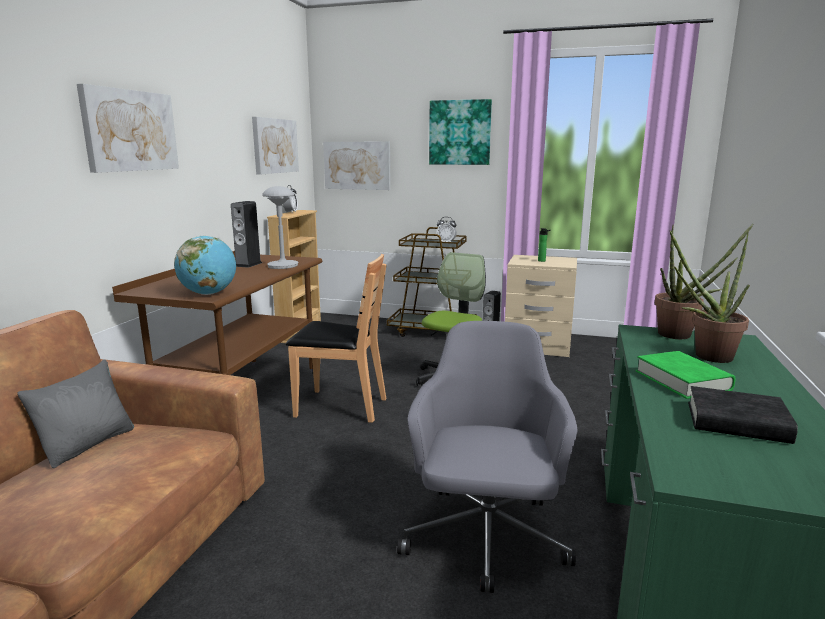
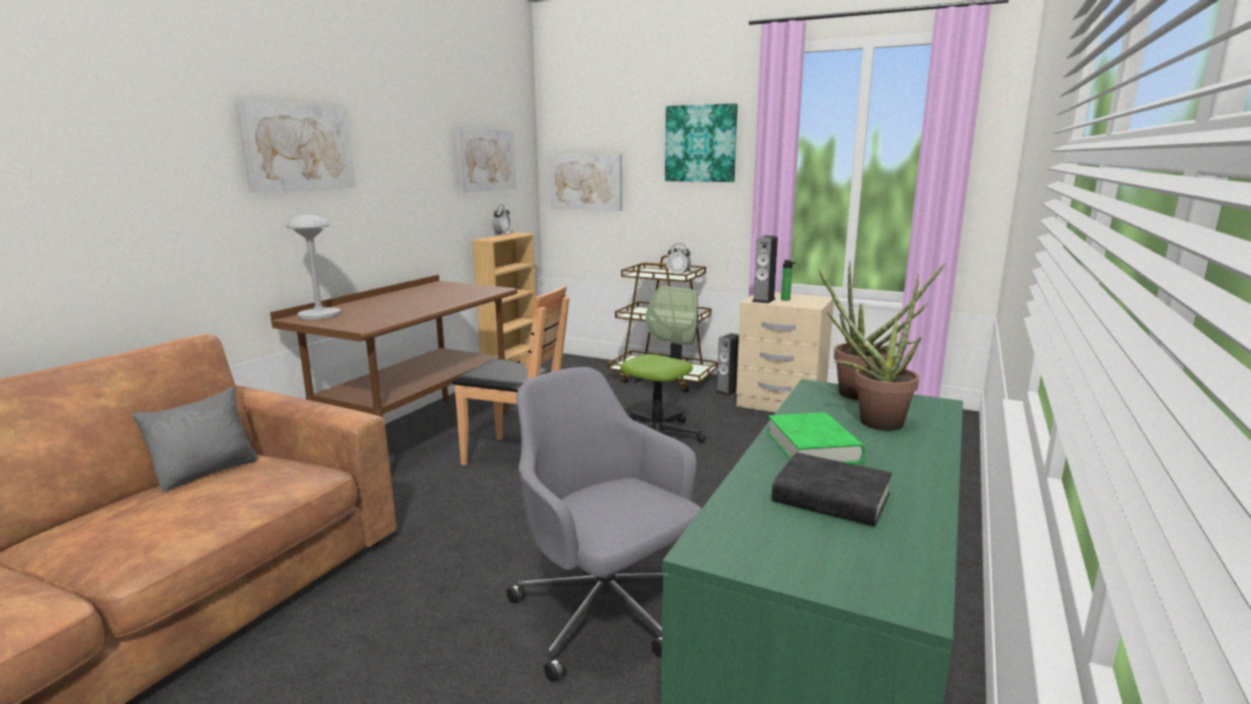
camera: 10 degrees right, 0 degrees up
(209, 294) = (364, 323): globe -> none
(248, 264) = (431, 293): speaker -> speaker (763, 300)
(283, 266) = (466, 296): grey table lamp -> grey table lamp (319, 315)
(485, 539) = (606, 614): grey office chair -> grey office chair turned 60 degrees counterclockwise

